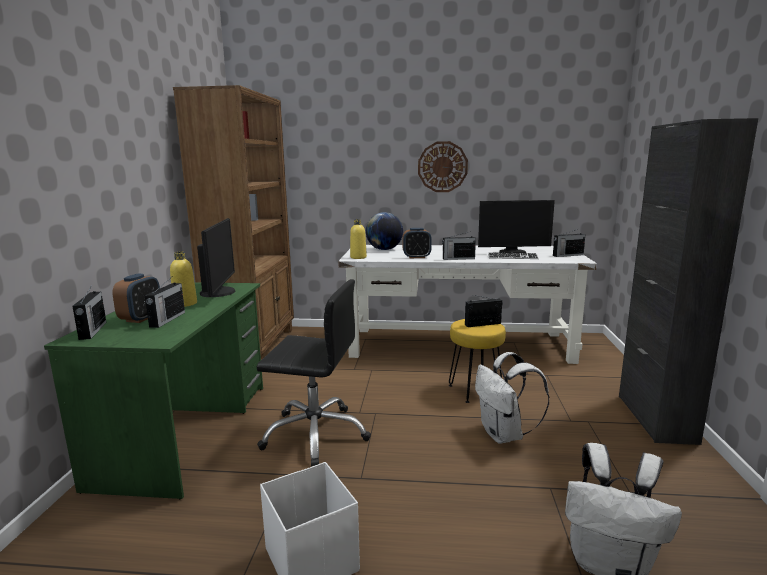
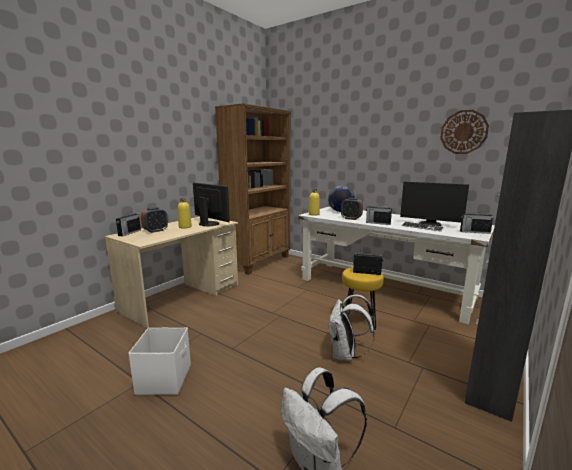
camera: 30 degrees right, 0 degrees up
(167, 320) = (163, 233): radio -> none
(187, 431) = (182, 297): green desk -> beige desk
(219, 292) = (210, 224): monitor -> monitor turned 75 degrees counterclockwise
(315, 434) = (236, 317): black office chair -> none
(442, 167) = (391, 155): wall clock -> wall clock (463, 132)

